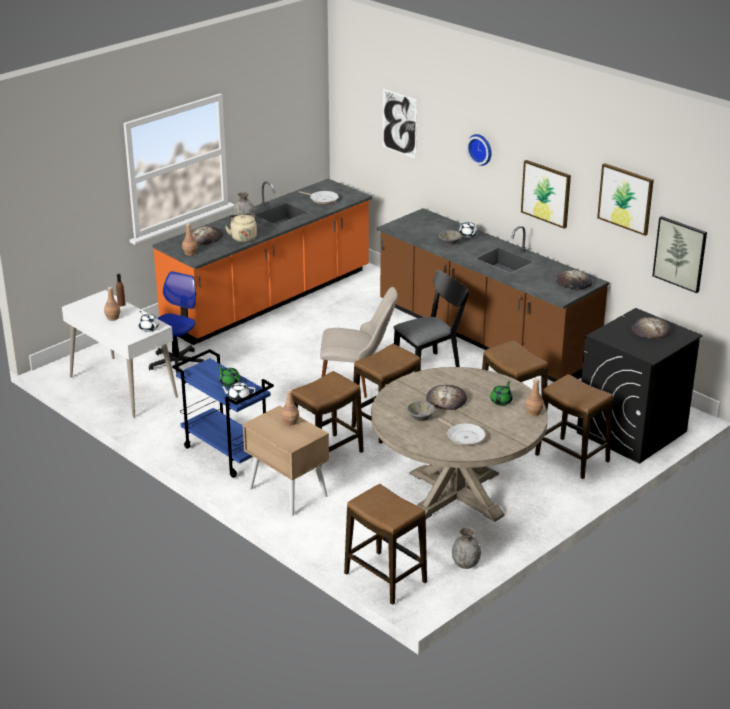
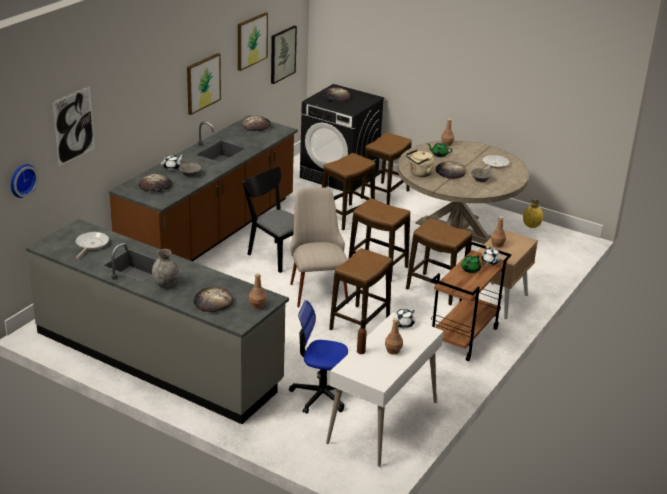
camera: 105 degrees left, 0 degrees up
(226, 453) = (463, 338): blue cart -> brown cart
(243, 238) = (207, 279): beige kettle -> beige kettle (419, 174)
(269, 299) = (158, 358): orange counter -> grey counter
(385, 578) = (568, 252): stool -> stool (359, 324)
(427, 226) = (155, 186): none -> bread
(465, 564) = (531, 225): grey vase -> yellow vase
(481, 149) = (151, 87): wall clock -> wall clock (21, 180)

